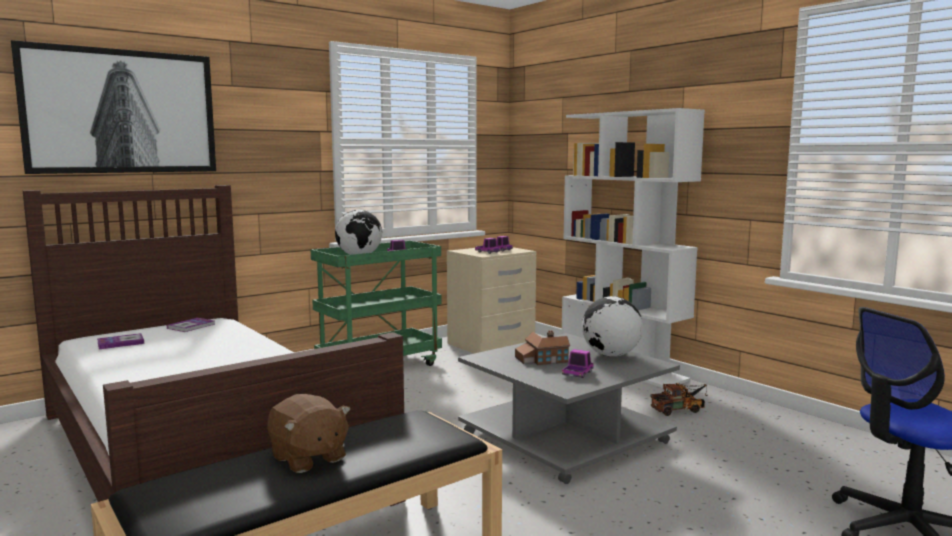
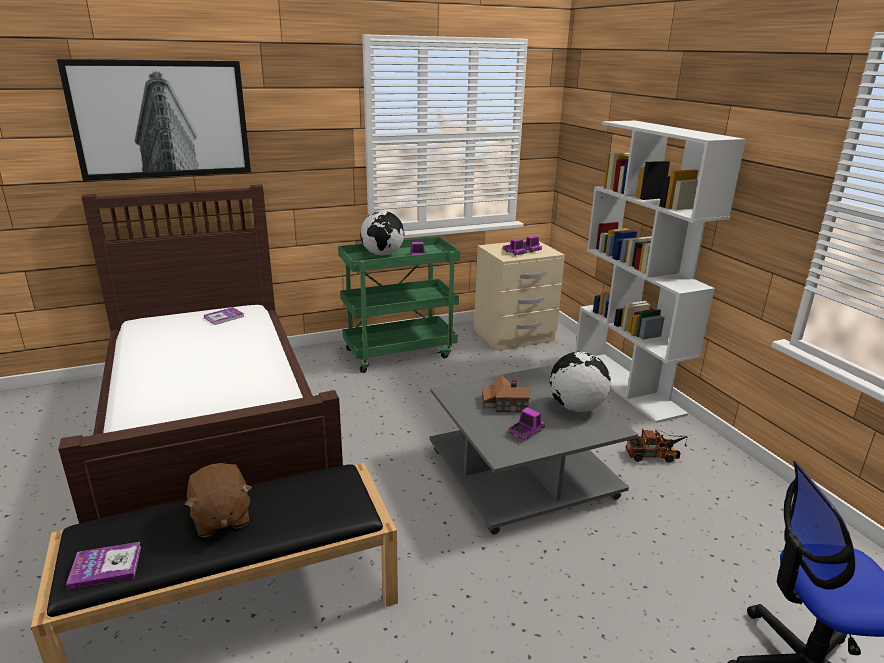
camera: 15 degrees right, 15 degrees up
(120, 343) = (159, 334): book -> book (105, 567)

